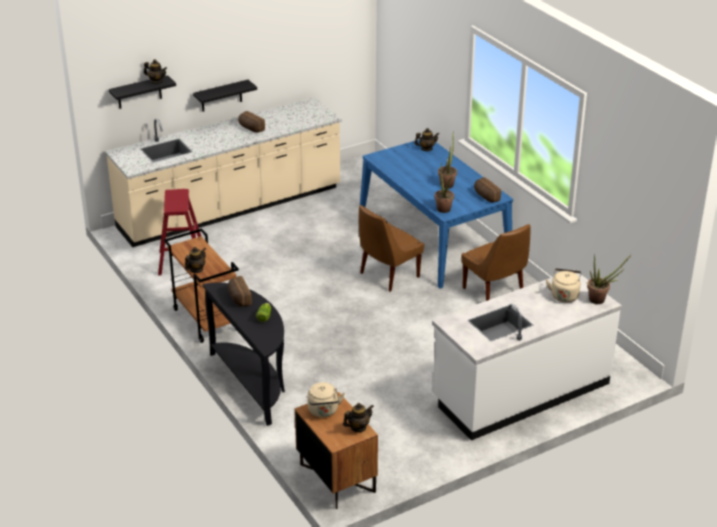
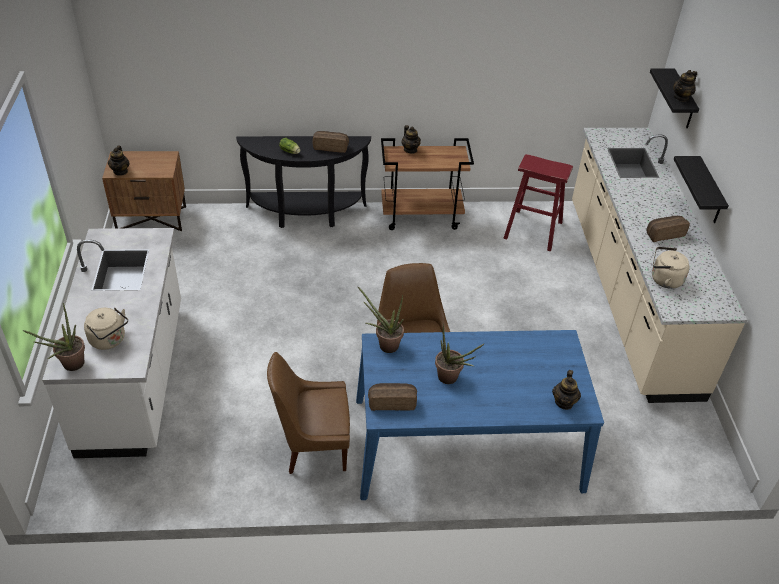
camera: 115 degrees right, 10 degrees up
(323, 411) = (158, 162): beige kettle -> beige kettle (664, 280)

